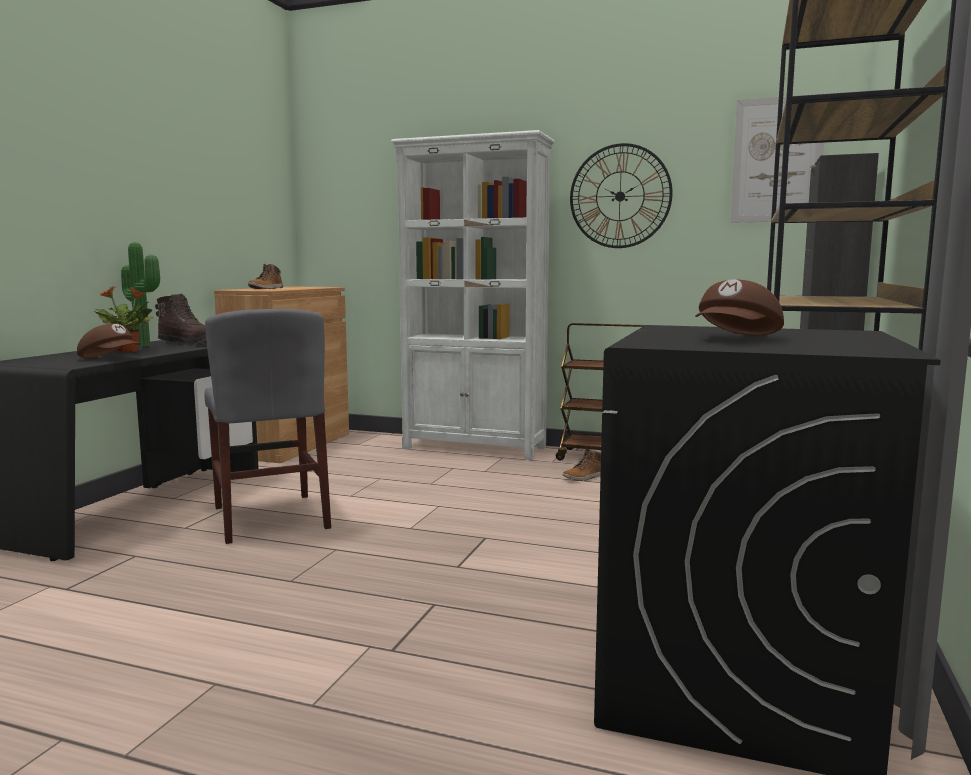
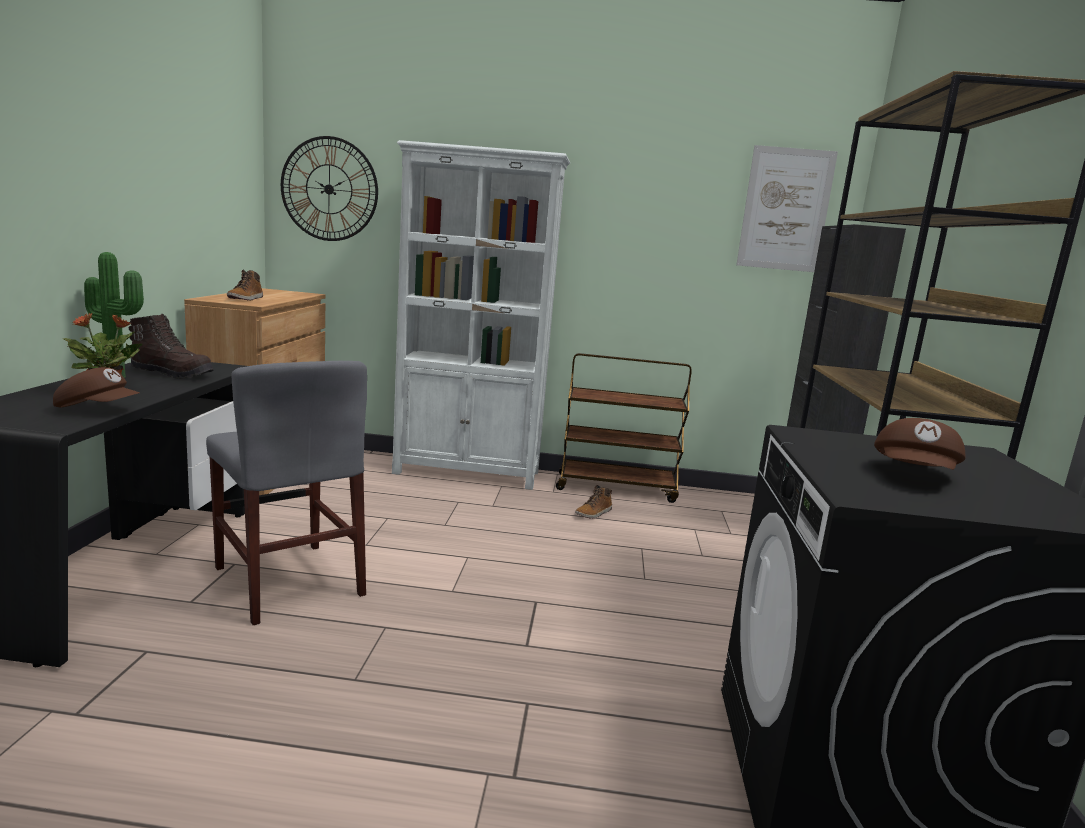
camera: 15 degrees left, 5 degrees up
(620, 196) = (631, 227): wall clock -> wall clock (329, 189)

